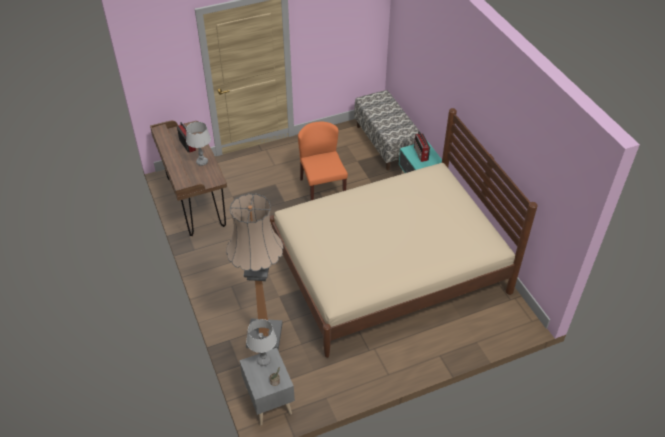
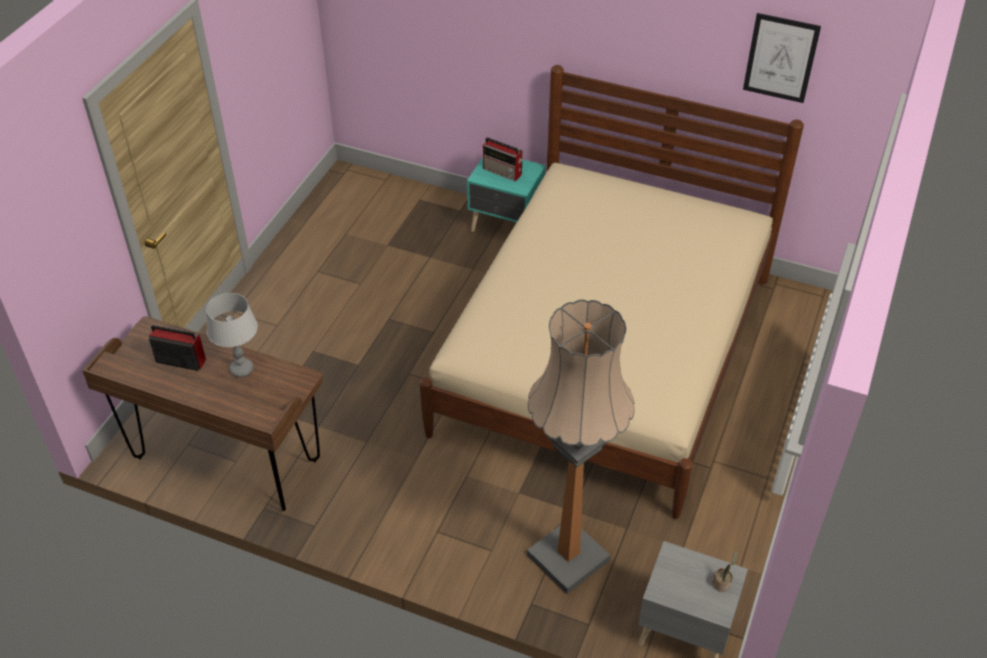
camera: 45 degrees left, 0 degrees up
(264, 360) = (672, 570): grey table lamp -> none
(322, 189) = (389, 312): orange chair -> none
(386, 143) = (395, 199): bench -> none
(537, 161) = (780, 58): none -> picture

